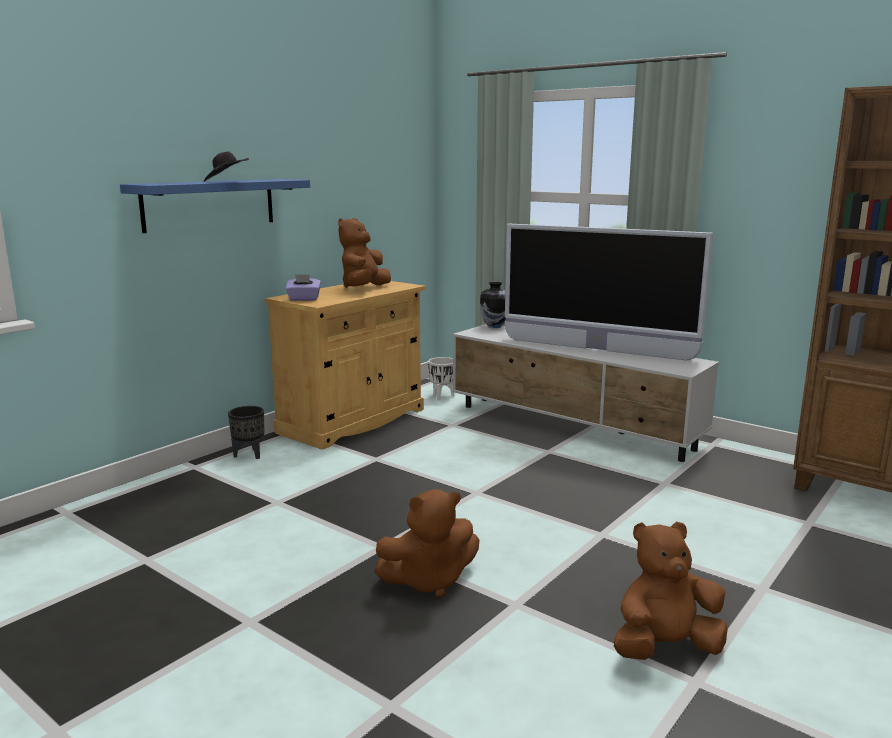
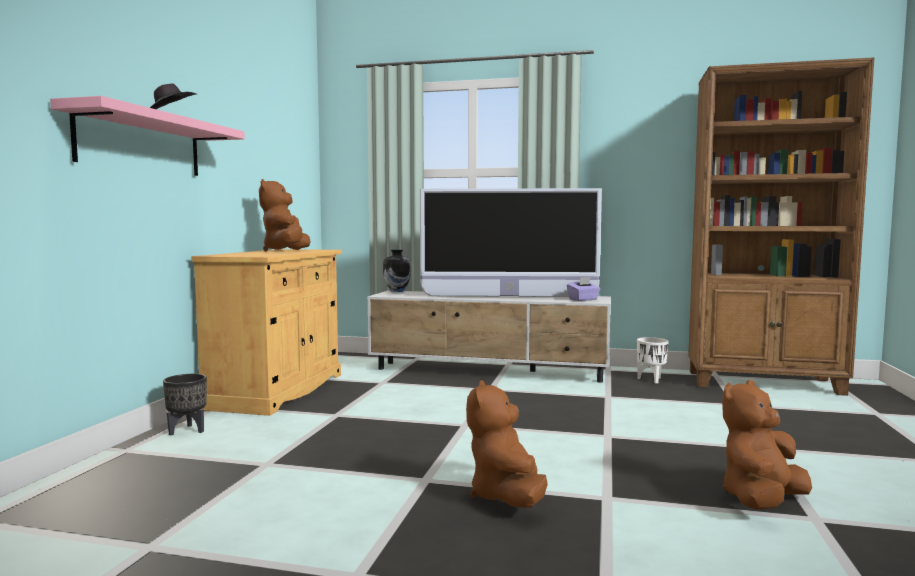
camera: 25 degrees left, 10 degrees down
(210, 204) = (141, 144): blue shelf -> pink shelf
(304, 299) = (239, 255): purple tissue box -> purple tissue box (583, 299)
(429, 581) = (506, 497): brown plush toy -> brown plush toy turned 135 degrees clockwise
(442, 396) = (348, 365): white planter -> white planter (651, 380)

